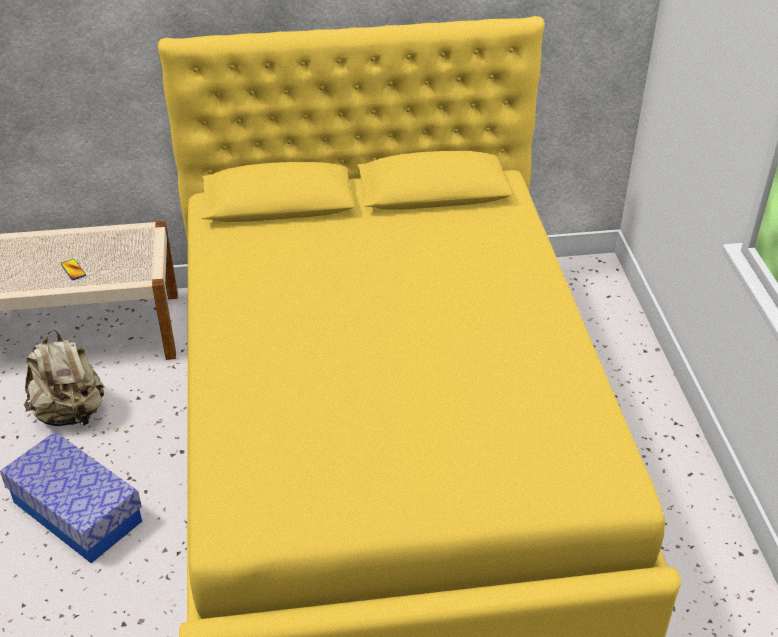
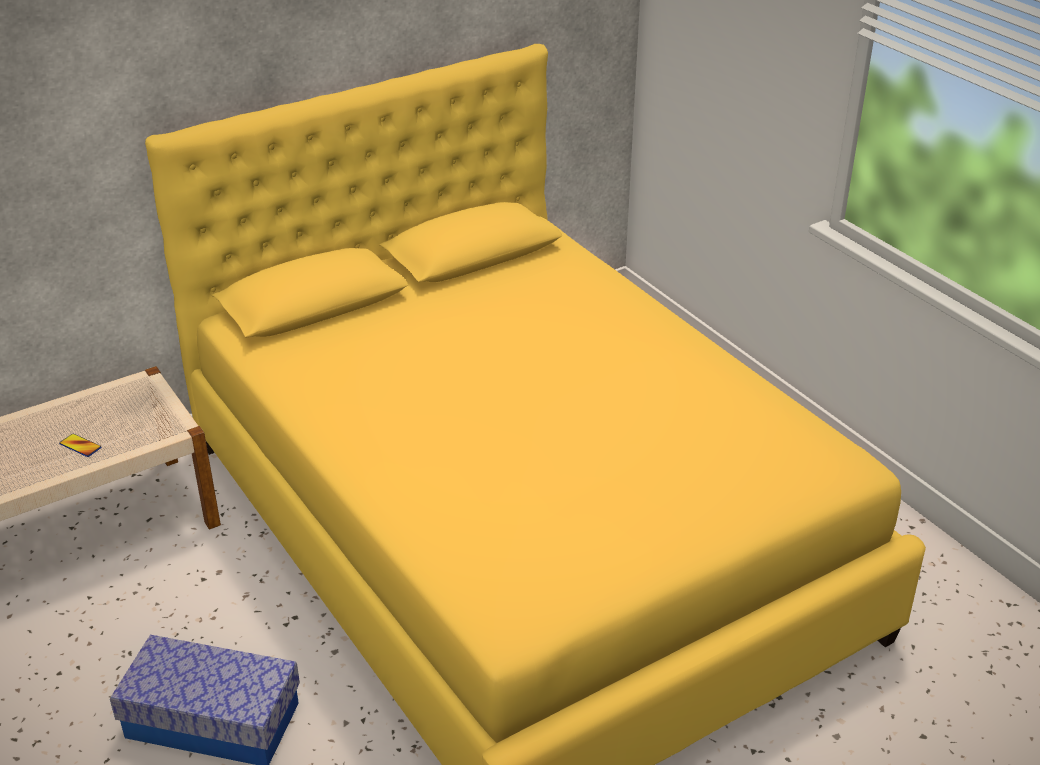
camera: 25 degrees left, 5 degrees down
(71, 413) = (130, 620): beige backpack -> none

